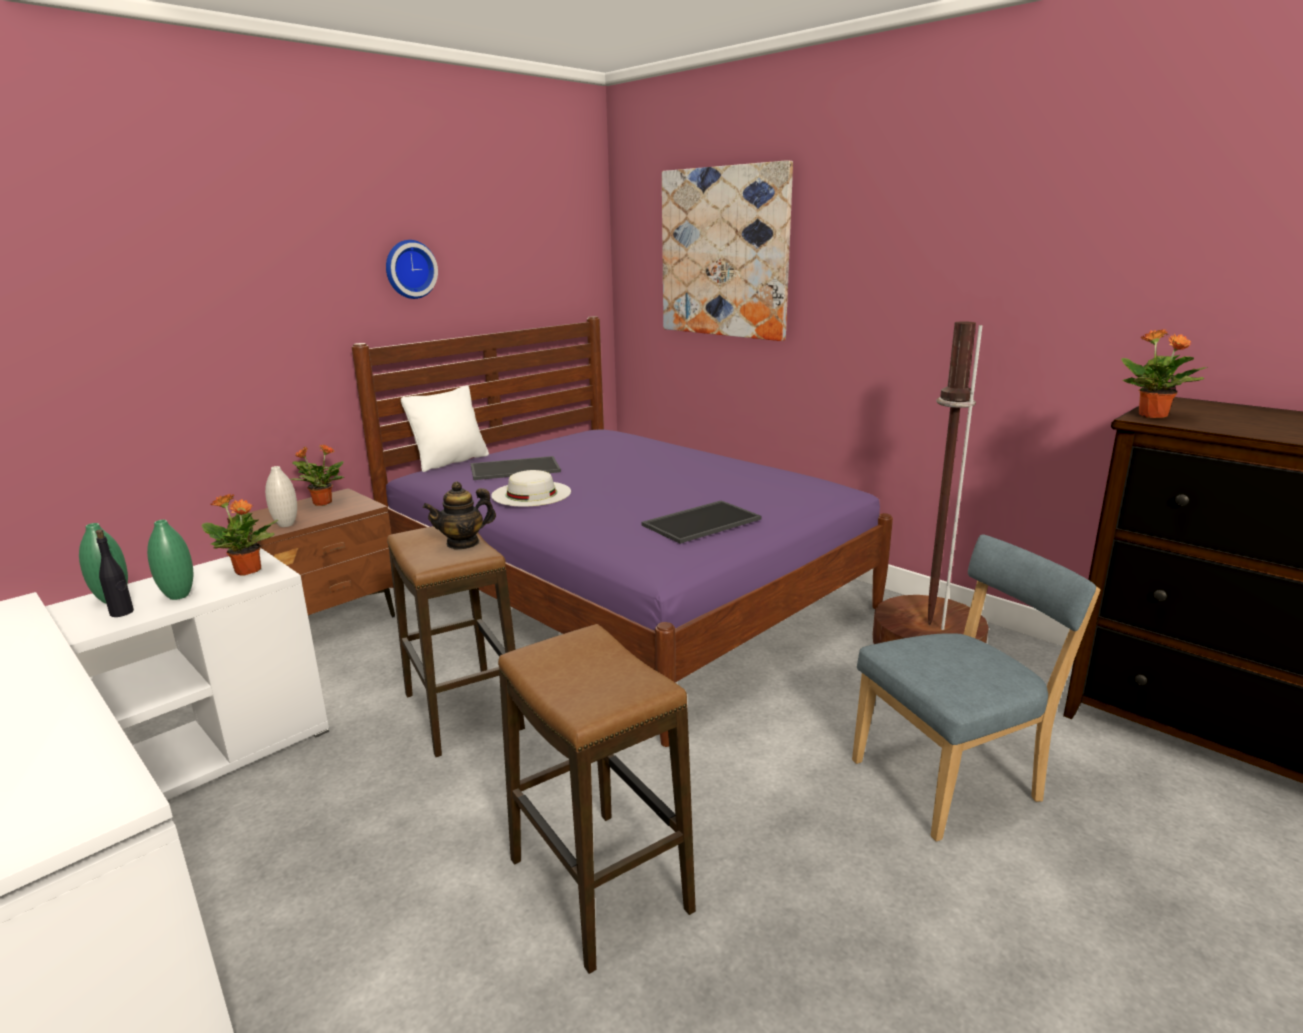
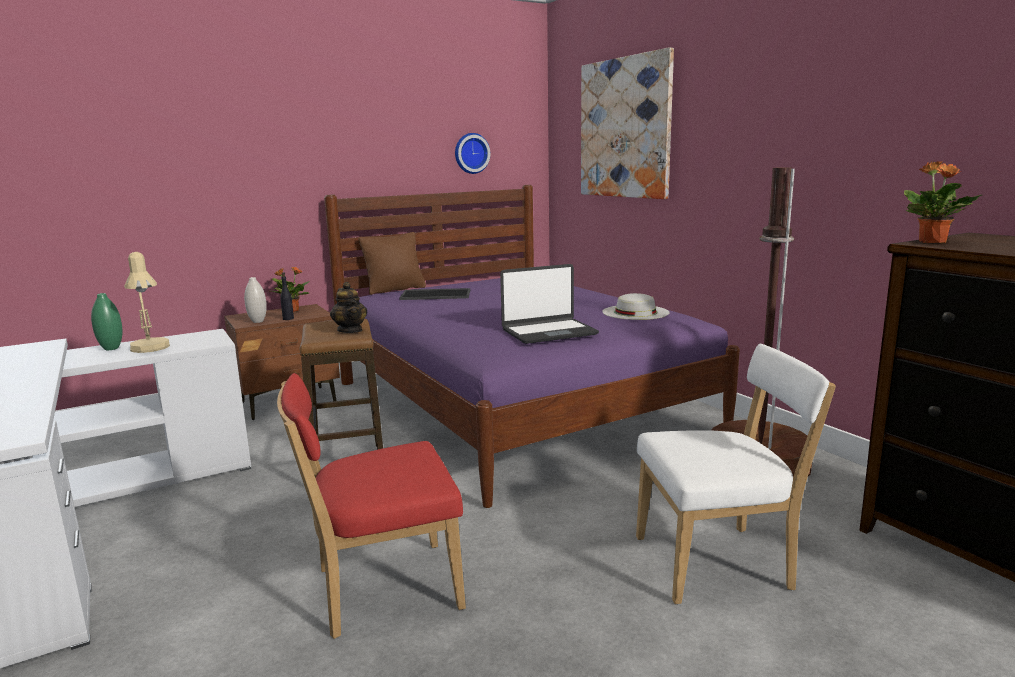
camera: 15 degrees right, 5 degrees down
(122, 612) = (110, 355): black bottle -> black bottle (288, 319)
(179, 596) = (151, 349): green vase -> beige table lamp
(248, 571) = (204, 340): potted plant -> none
(409, 269) = (375, 142): wall clock -> wall clock (471, 153)
(450, 462) = (395, 290): white pillow -> brown pillow
(463, 543) = (350, 330): teapot -> teapot turned 105 degrees counterclockwise
(531, 493) = (433, 309): white hat -> white hat (635, 312)
(598, 885) = (381, 590): stool -> red chair
(701, 521) = (548, 332): tray -> laptop
(952, 779) = (719, 563): blue chair -> white chair

